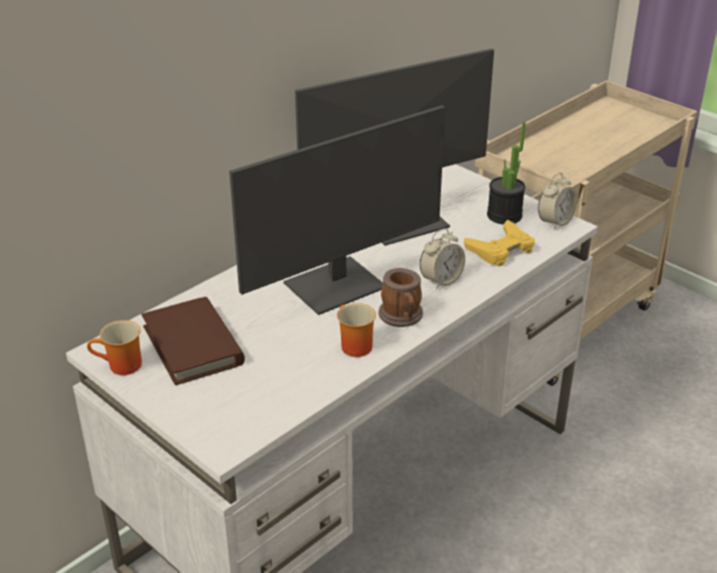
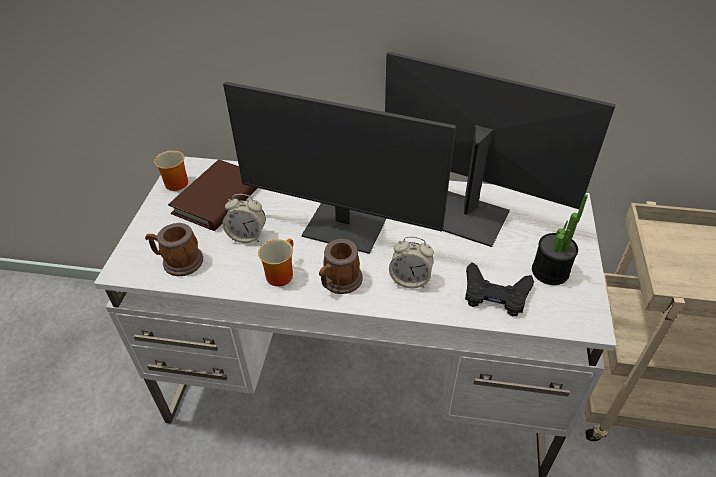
camera: 55 degrees right, 10 degrees up
(260, 404) = (178, 262): none -> mug
(501, 249) = (495, 294): yellow game controller -> black game controller
(555, 222) = (582, 310): alarm clock -> alarm clock (247, 236)

